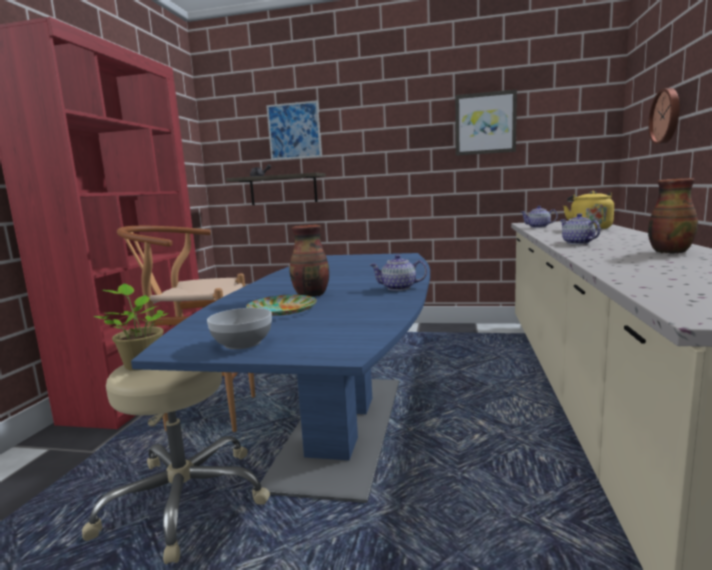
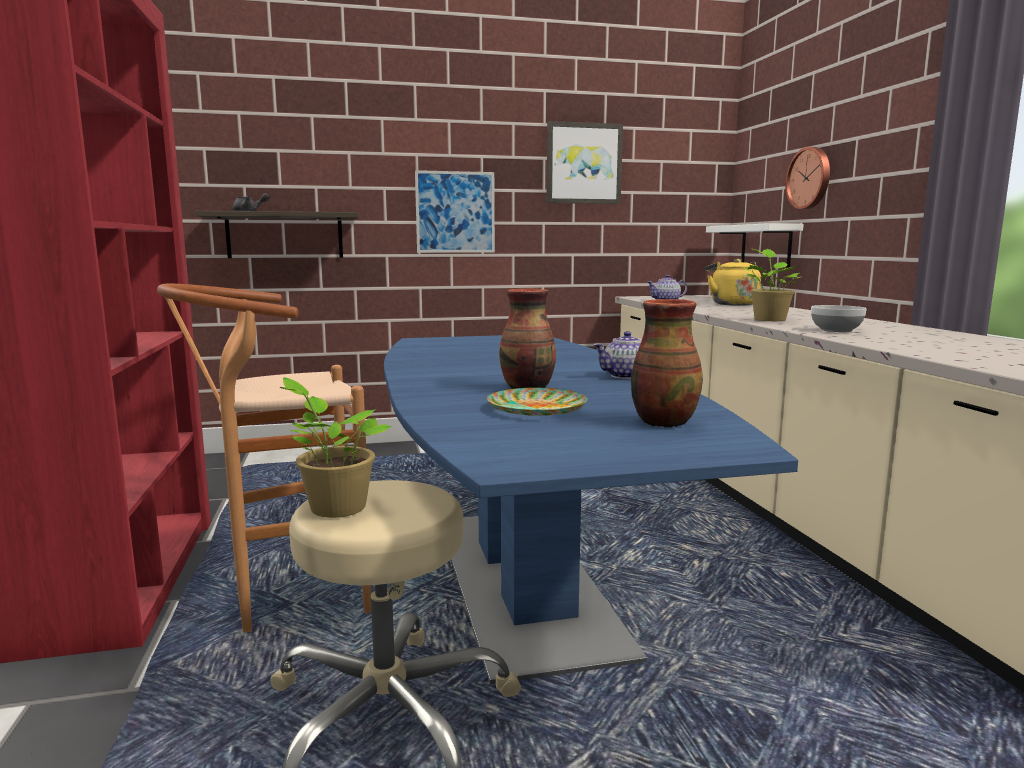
camera: 25 degrees left, 0 degrees up
(241, 343) = (589, 450): bowl -> bowl (835, 330)
(294, 131) = (306, 144): picture -> picture (455, 212)
(578, 243) = (769, 319): teapot -> potted plant
(639, 177) = (766, 246): none -> white shelf
(669, 251) = (885, 328): vase -> vase (663, 422)

